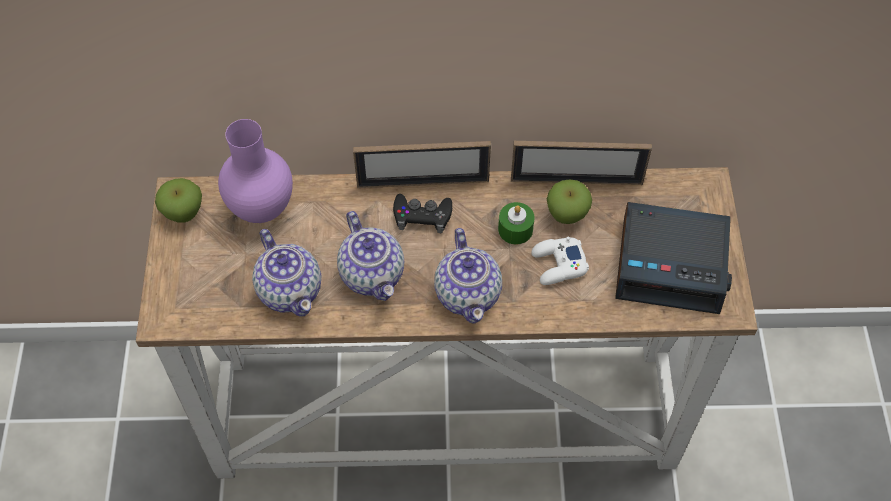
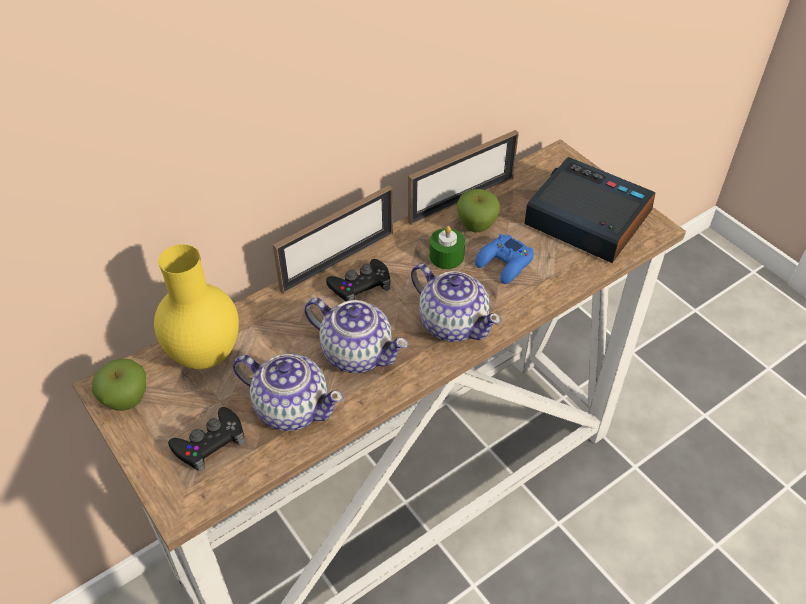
camera: 35 degrees left, 10 degrees down
(214, 283) = (210, 443): none -> black game controller
(261, 208) = (204, 355): purple vase -> yellow vase
(558, 265) = (504, 264): white game controller -> blue game controller
(671, 264) = (586, 219): alarm clock -> alarm clock turned 120 degrees counterclockwise

